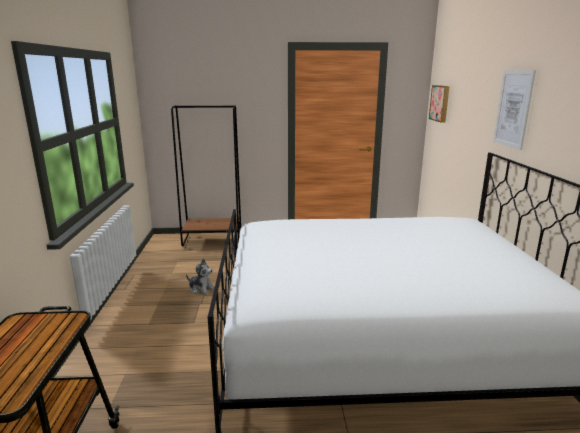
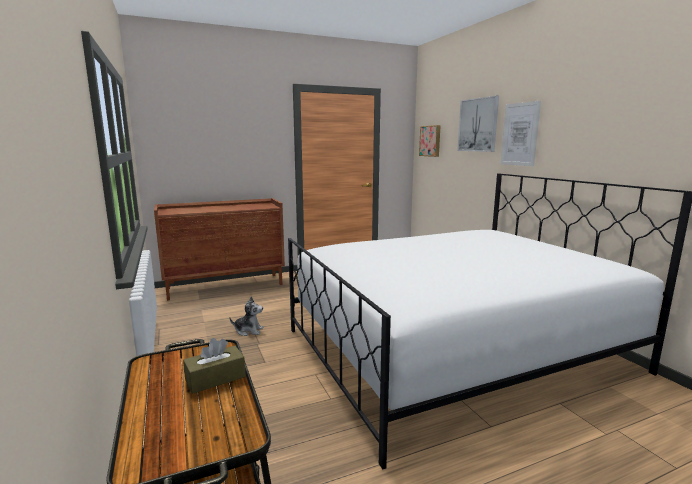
camera: 20 degrees left, 5 degrees down
(40, 346) = (215, 378): none -> brown tissue box
(212, 240) = (226, 286): clothes rack -> brown cabinet
(479, 91) = (478, 125): none -> picture

